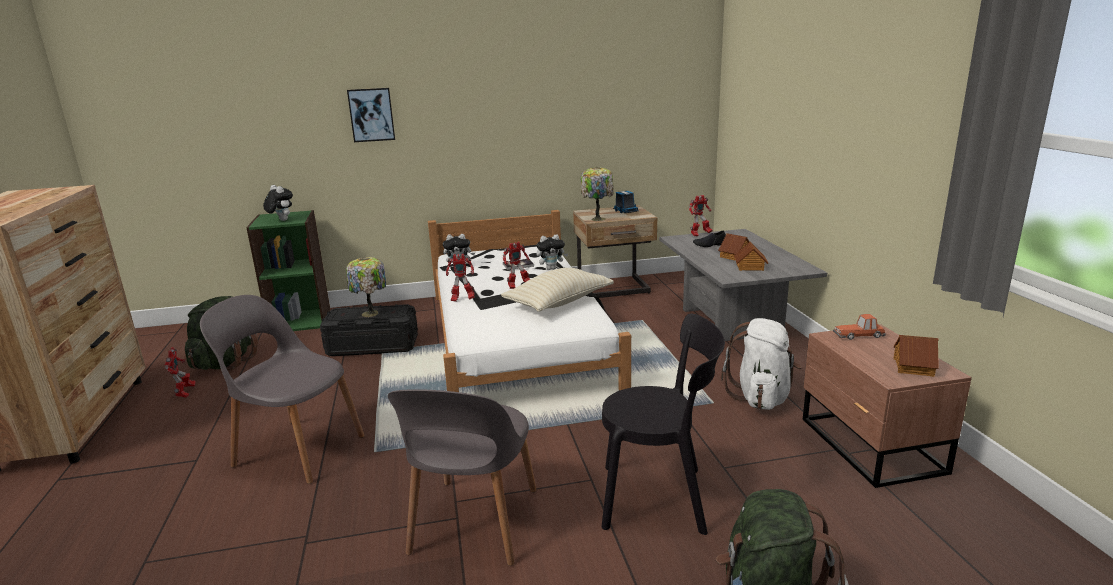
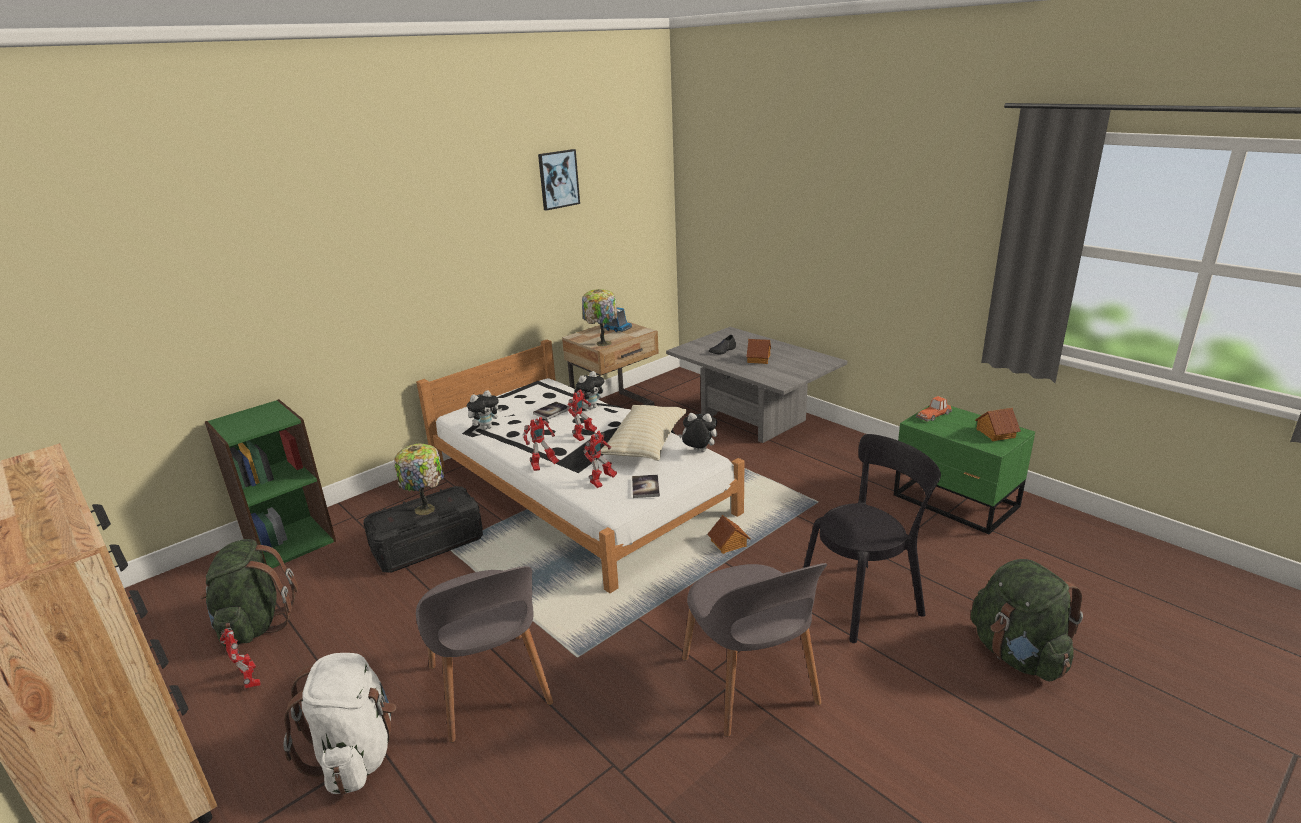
camera: 30 degrees left, 5 degrees up
(281, 220) = (259, 423): plush toy -> plush toy (698, 452)
(297, 449) = (489, 688): grey chair -> grey chair turned 105 degrees counterclockwise
(371, 115) = (337, 267): picture -> picture (558, 179)
(515, 332) = (645, 487): none -> book
(699, 234) = (700, 341): toy robot -> toy robot (602, 482)
(750, 267) = (784, 368): toy house -> toy house (728, 544)
(761, 397) = (846, 485): white backpack -> white backpack (356, 755)
(870, 446) = (956, 502): brown nightstand -> green nightstand

